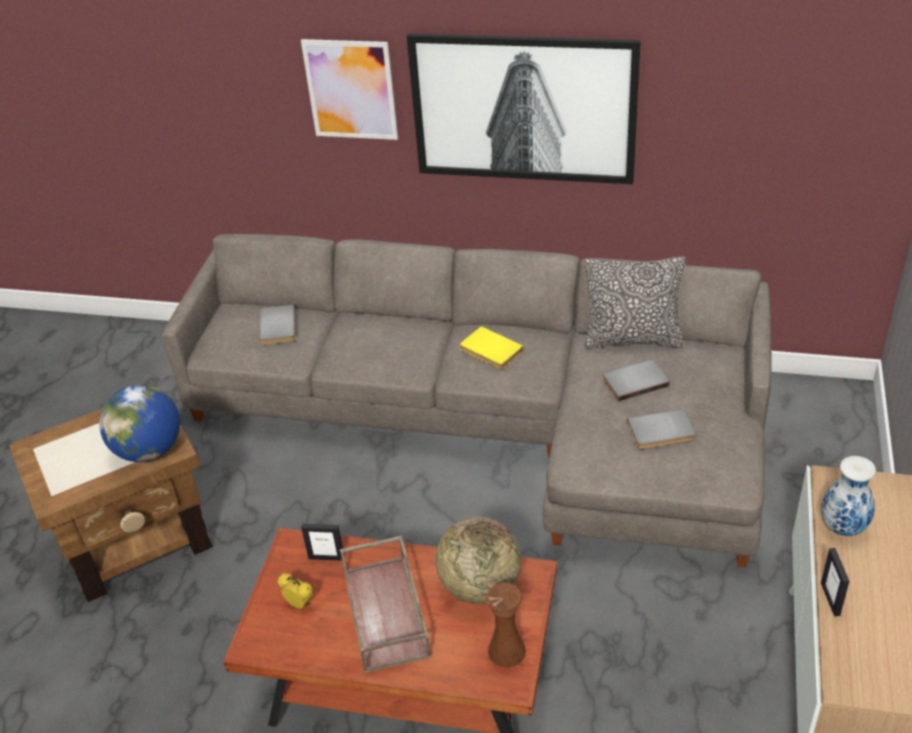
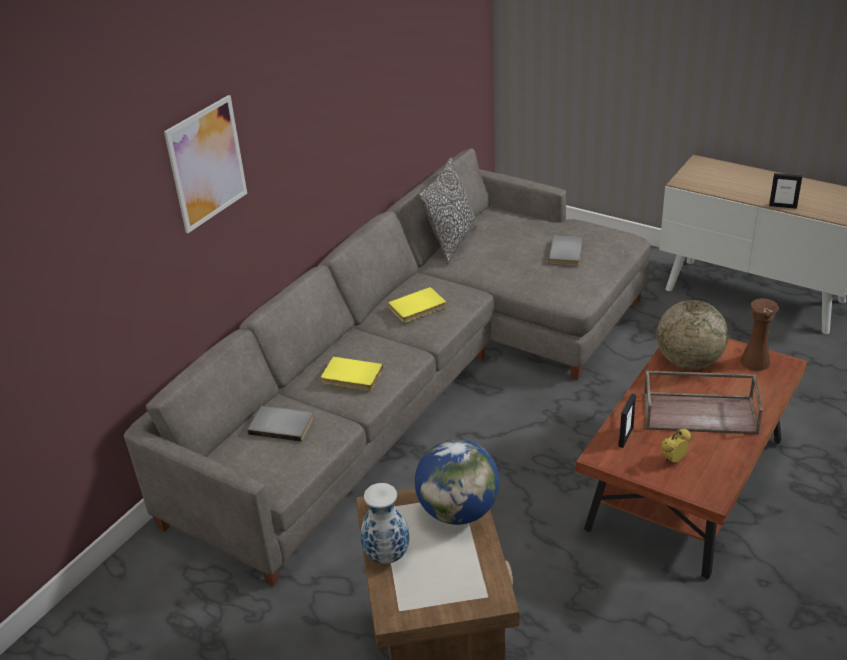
camera: 70 degrees left, 5 degrees down
(359, 343) = (351, 377): none -> yellow book
(523, 109) = (318, 107): picture -> none
(634, 381) = (503, 251): grey book -> none
(842, 526) = (724, 188): vase -> vase (386, 555)

